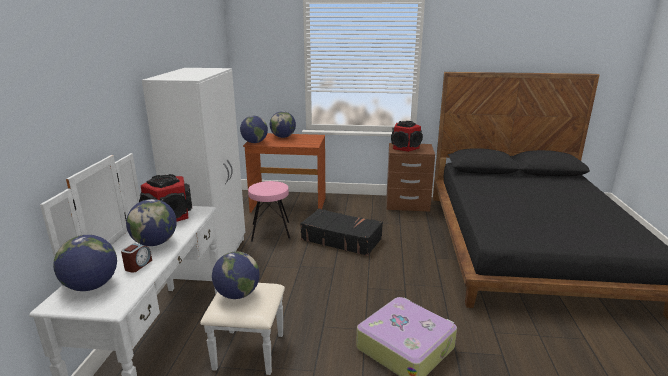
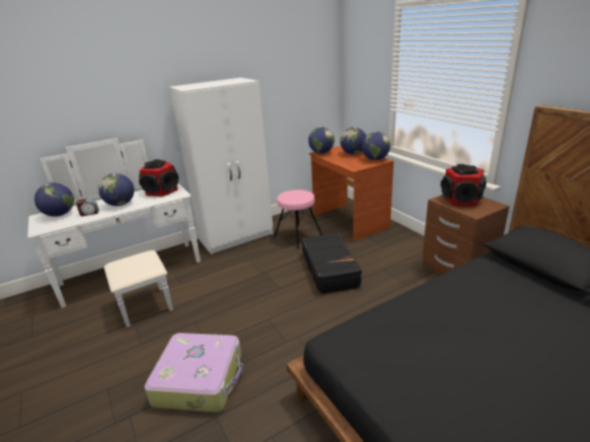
camera: 55 degrees right, 5 degrees up
(237, 294) = (133, 261): globe -> globe (375, 159)

